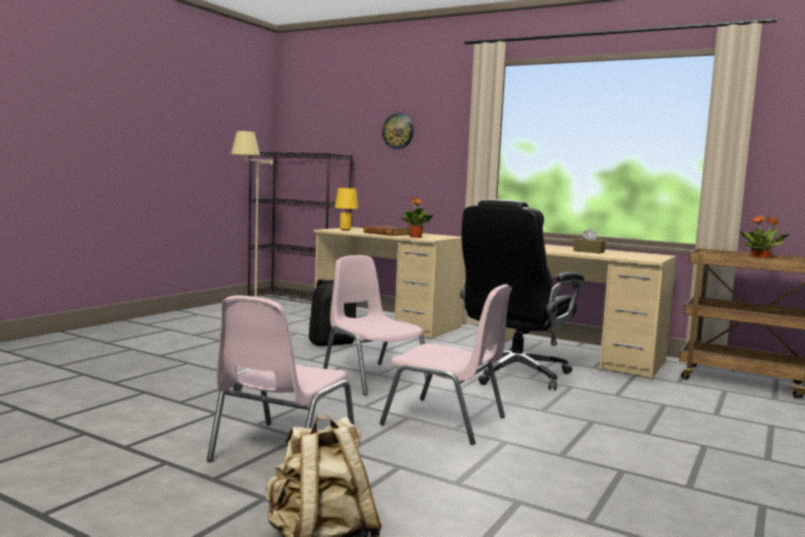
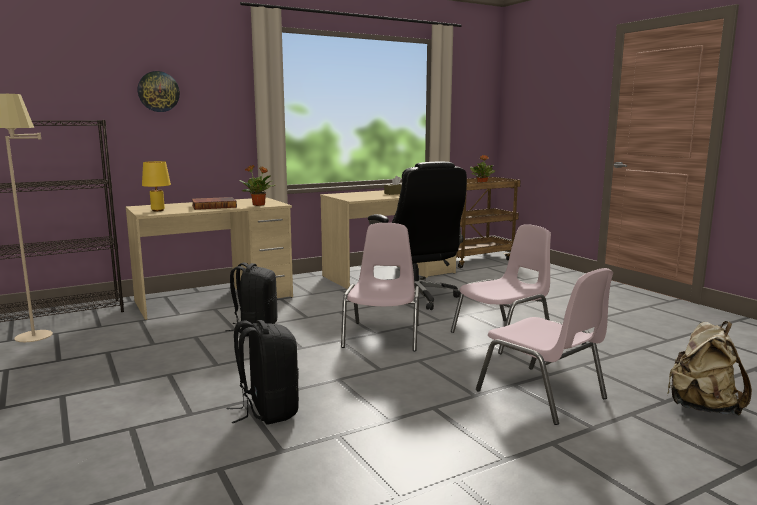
camera: 60 degrees left, 5 degrees up
(175, 370) = (267, 411): none -> black backpack
(373, 378) = (383, 335): pink chair -> pink chair turned 105 degrees clockwise

